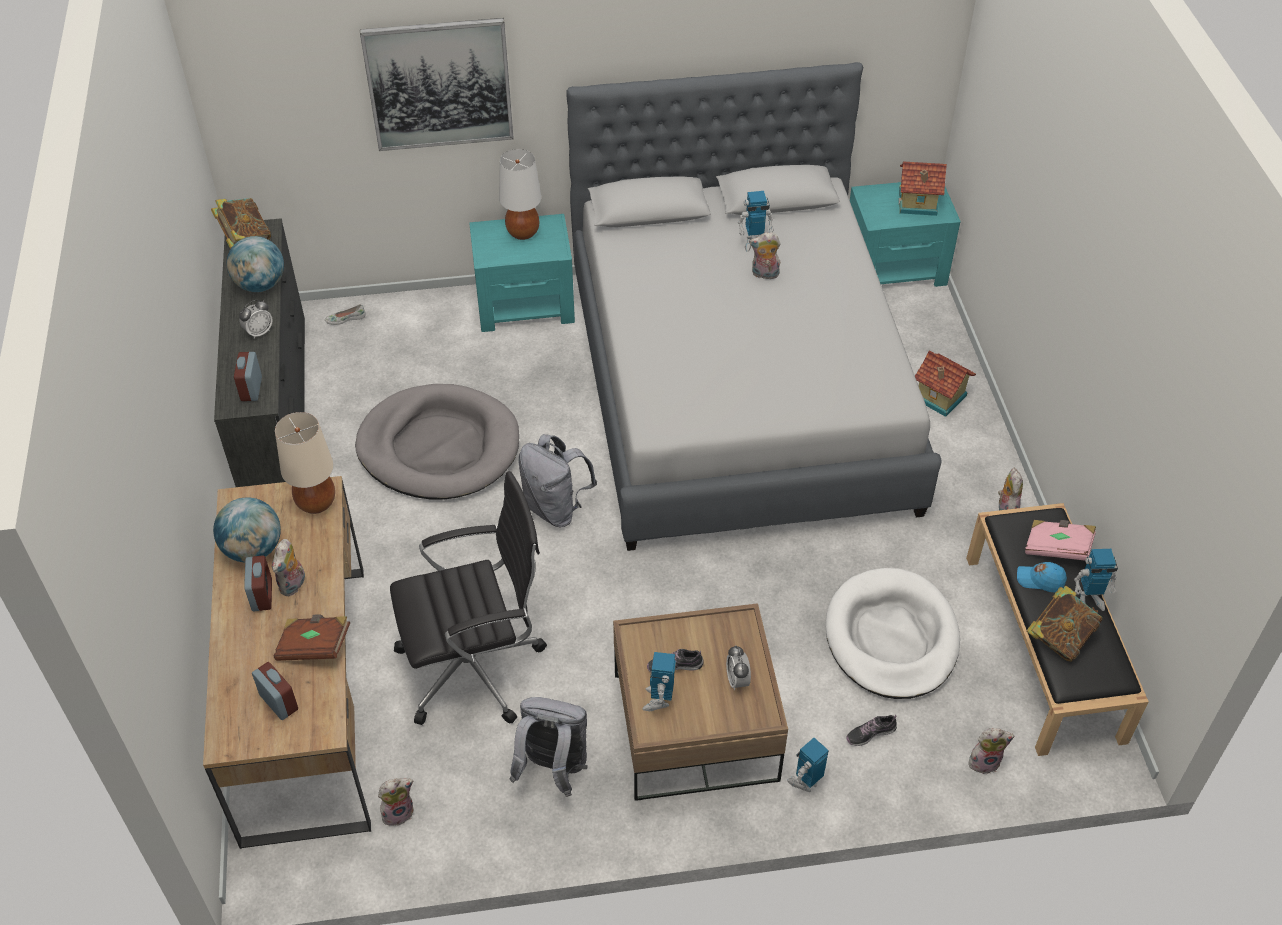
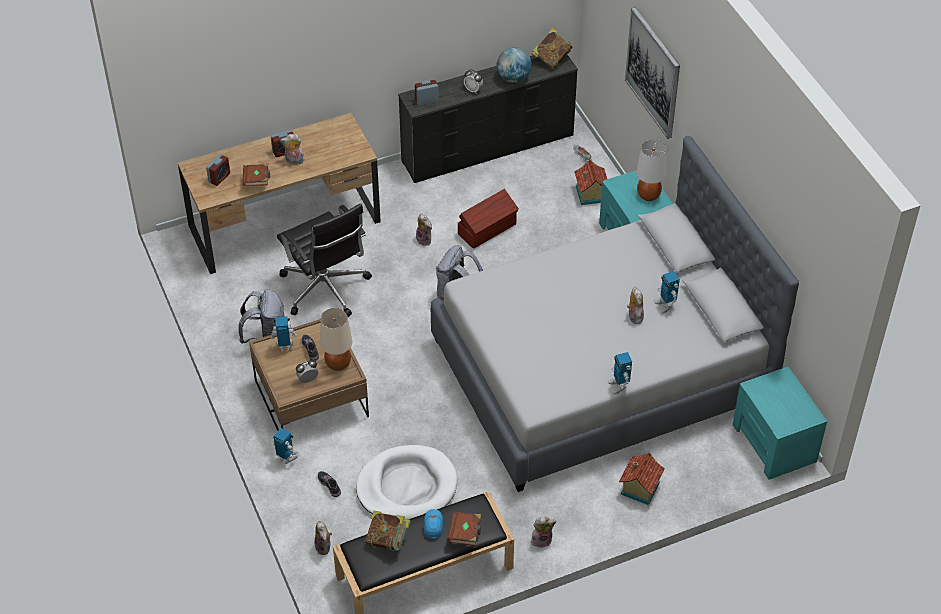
camera: 75 degrees right, 0 degrees up
(253, 550) = (313, 139): globe -> none
(316, 502) = (354, 153): beige table lamp -> beige table lamp (338, 364)
(398, 812) = (224, 282): plush toy -> plush toy (425, 240)
(439, 447) = (488, 229): grey dog bed -> brown storage box
(918, 203) = (787, 409): toy house -> toy house (590, 194)
(1057, 548) = (465, 533): pink book -> brown book
(1089, 599) = (425, 554): toy robot -> toy robot (619, 386)

